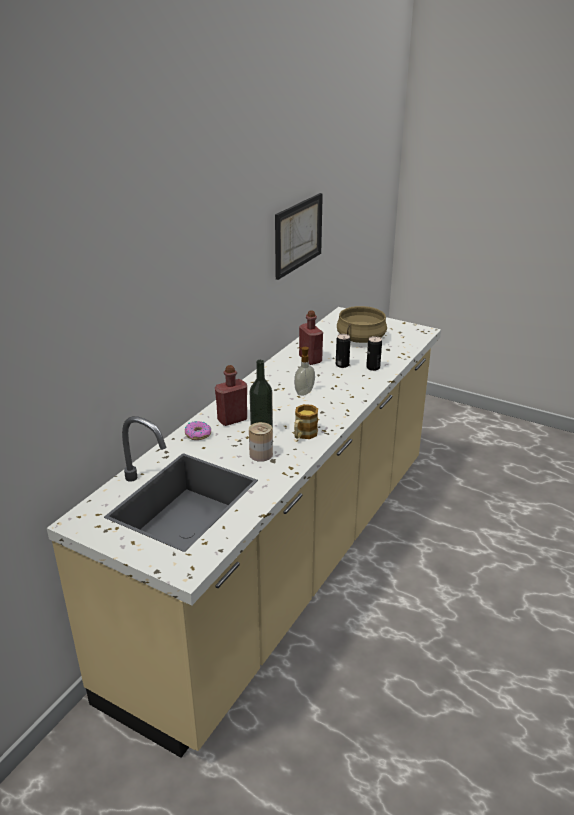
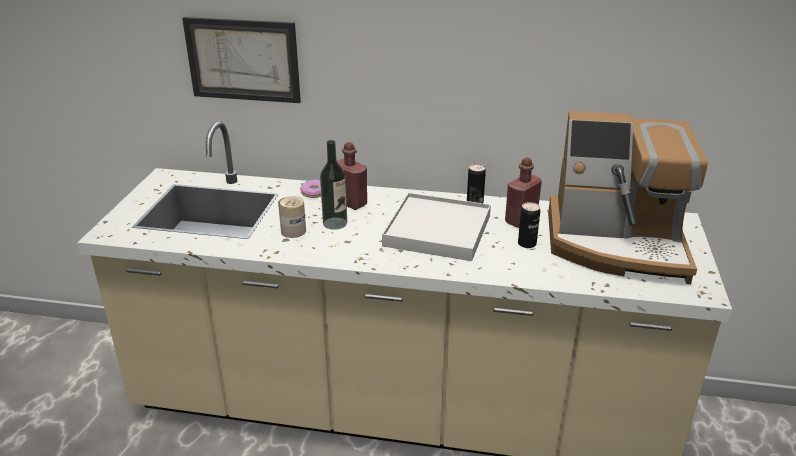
camera: 70 degrees right, 0 degrees up
(298, 235) = (604, 71): picture -> picture (243, 60)
(303, 392) = (437, 231): soap dispenser -> white tray
(303, 435) = (343, 247): mug -> none
(360, 338) = (617, 244): beige cooking pot -> coffee machine
(373, 367) = (540, 267): can -> can (475, 202)

